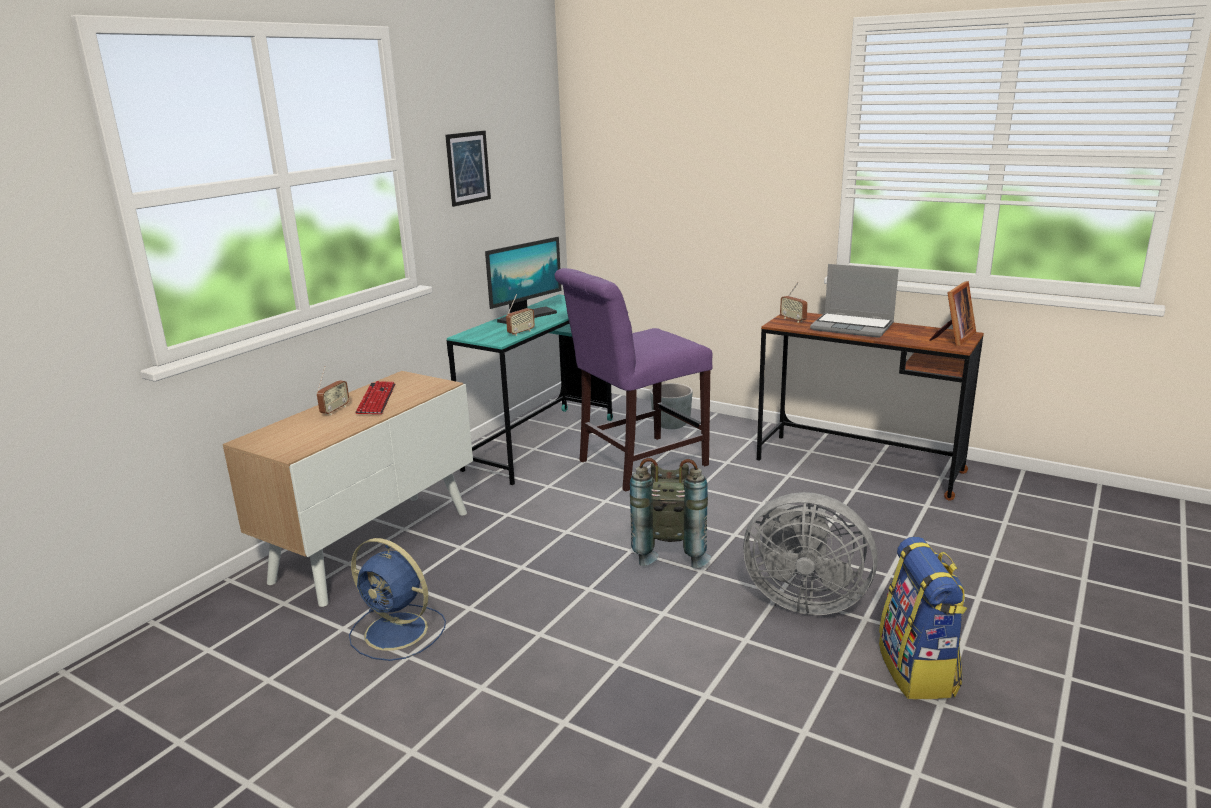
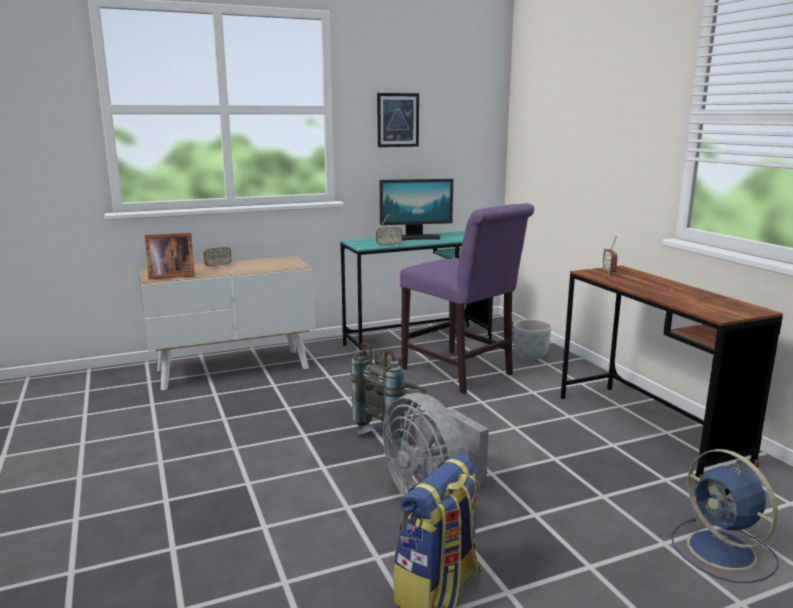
camera: 35 degrees right, 5 degrees down
(376, 399) = (249, 266): keyboard -> none
(398, 632) = (172, 416): blue fan -> blue fan (724, 552)
(636, 464) = (461, 373): purple chair -> purple chair turned 135 degrees counterclockwise
(853, 327) = (652, 285): laptop -> none
(953, 338) = (733, 310): picture frame -> picture frame (170, 276)

